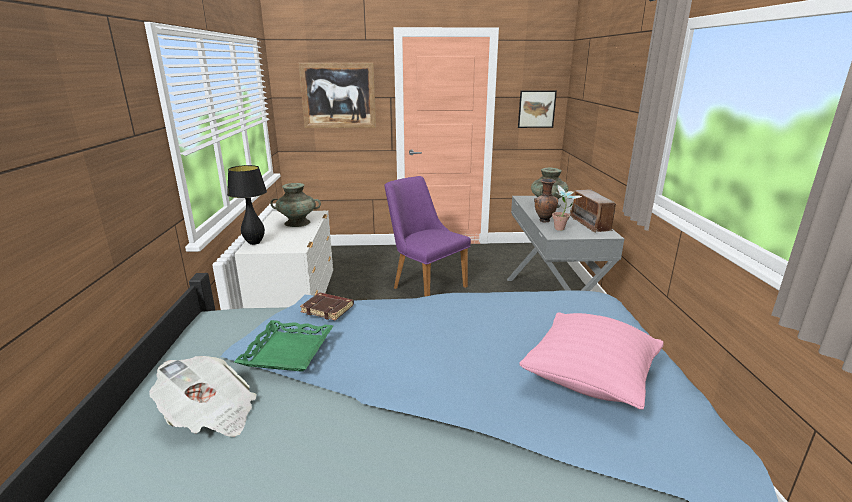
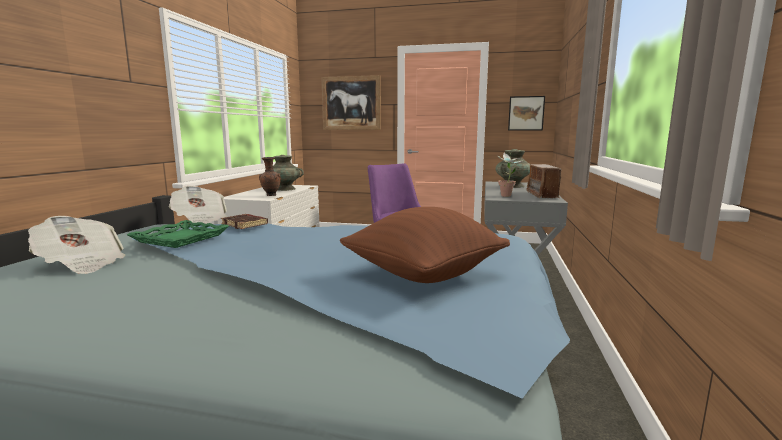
camera: 15 degrees right, 10 degrees down
(254, 243) = (238, 195): black table lamp -> none
(265, 305) = (200, 219): none -> newspaper
(544, 221) = (496, 192): brown vase -> brown vase (270, 195)
(589, 380) = (423, 275): pink pillow -> brown pillow

